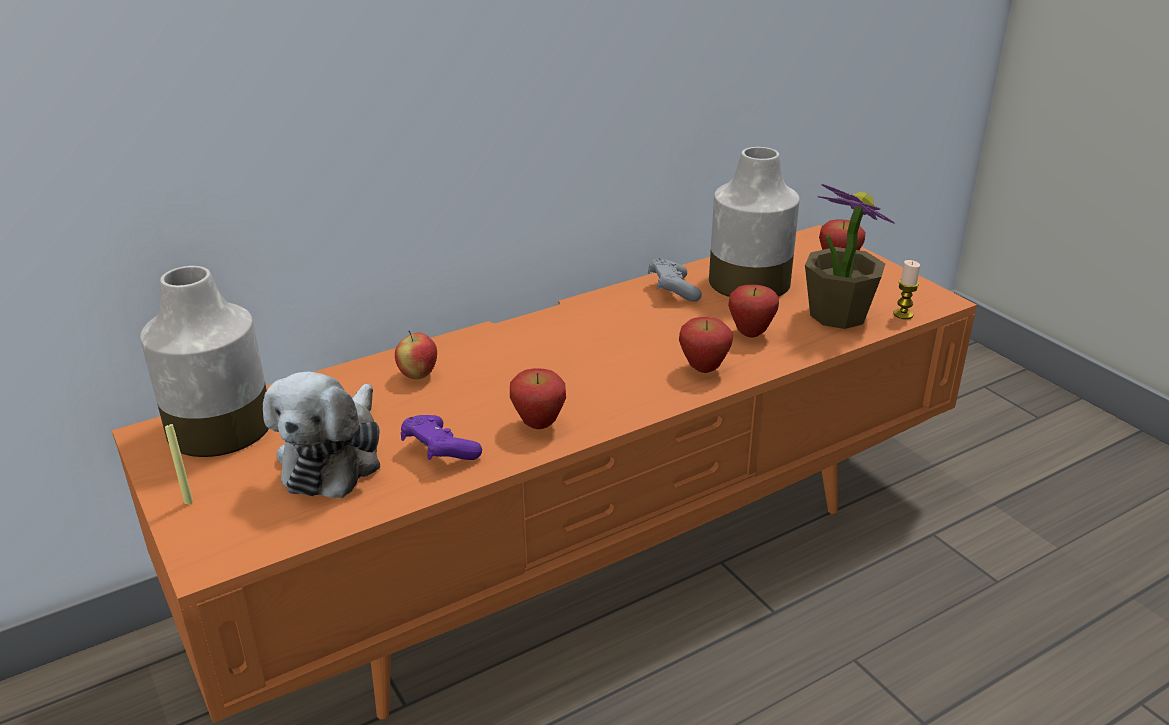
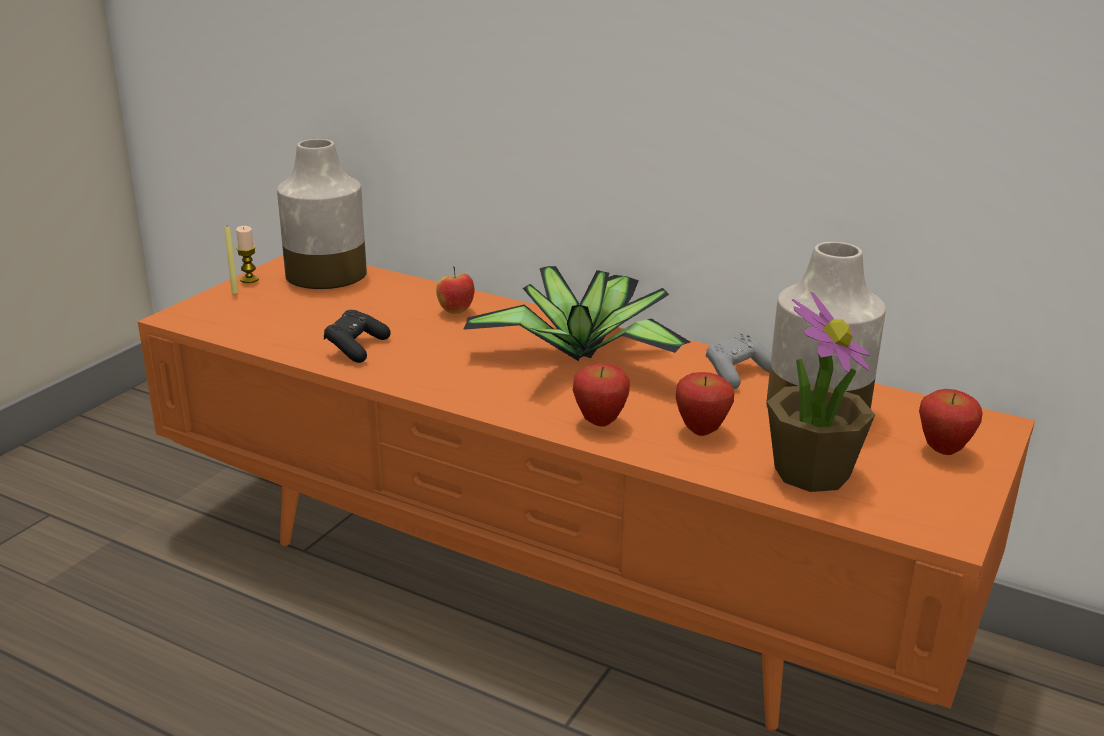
camera: 60 degrees right, 5 degrees down
(334, 457) = (319, 317): plush toy -> none
(439, 452) = (356, 348): purple game controller -> black game controller
(538, 425) = (428, 373): apple -> none
(575, 340) = (583, 353): none -> potted plant
(903, 314) = (872, 514): candle -> candle (249, 279)

